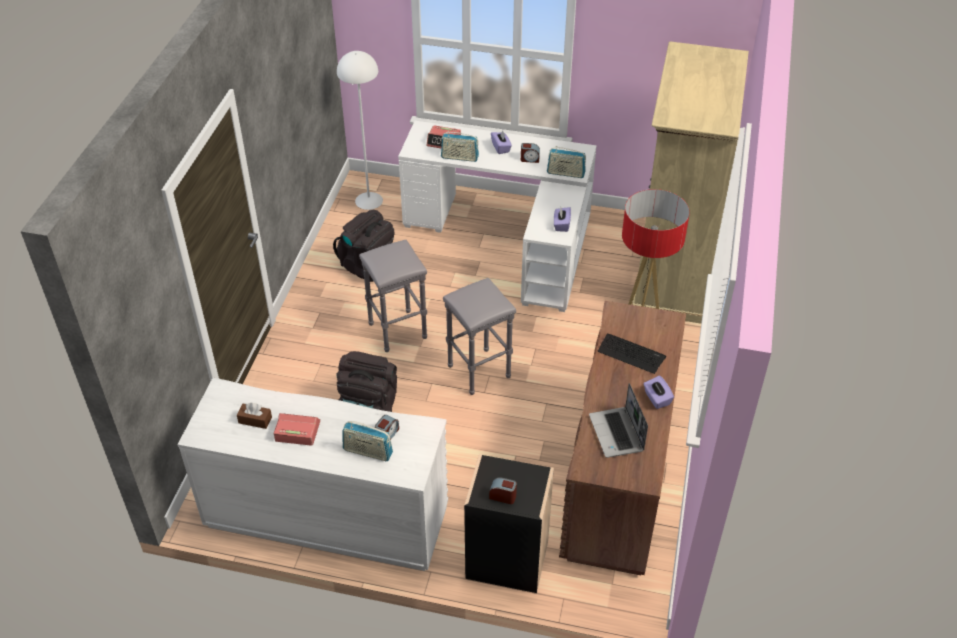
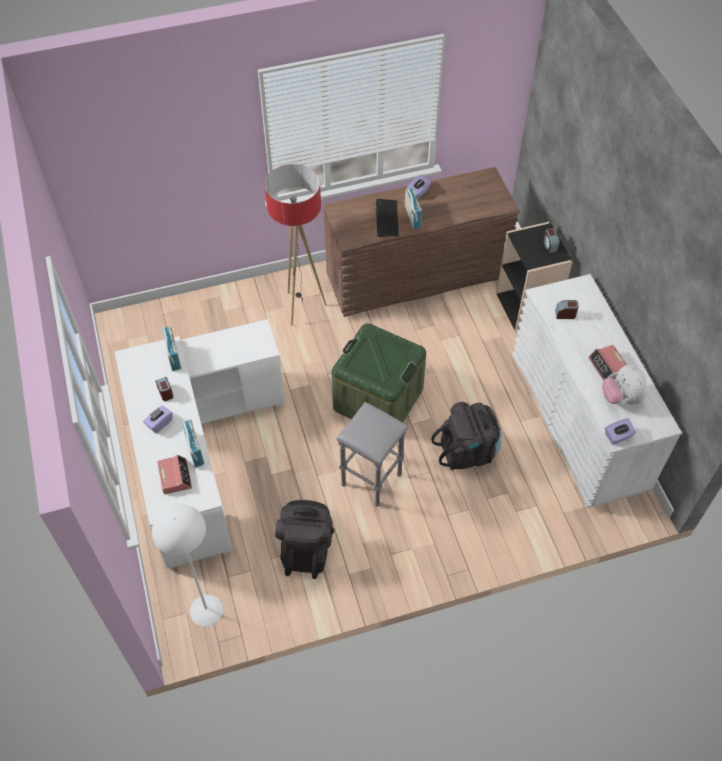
camera: 120 degrees left, 10 degrees up
(255, 420) = (621, 398): brown tissue box -> plush toy
(368, 452) = (588, 317): radio -> radio (412, 216)
(478, 372) = (378, 399): grey stool -> green storage box
(561, 225) = (244, 336): purple tissue box -> purple tissue box (618, 436)
(617, 434) = (464, 200): laptop -> none
(671, 274) = (182, 320): beige wardrobe -> none

